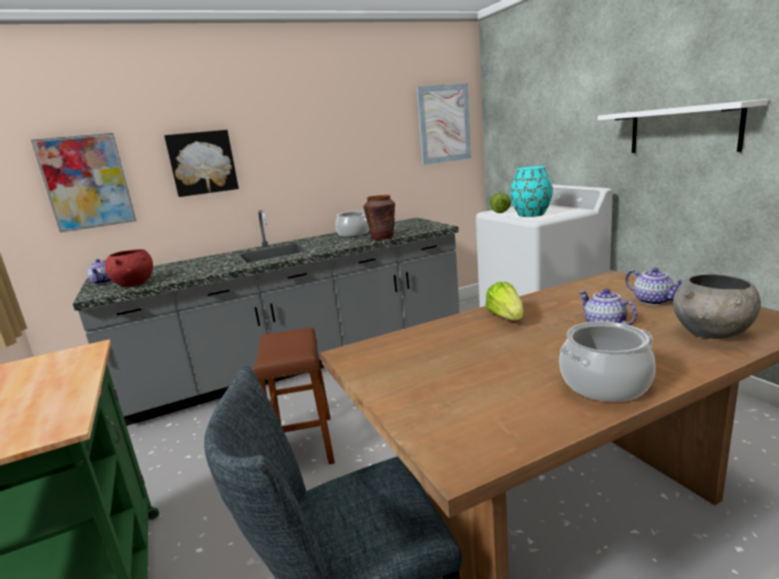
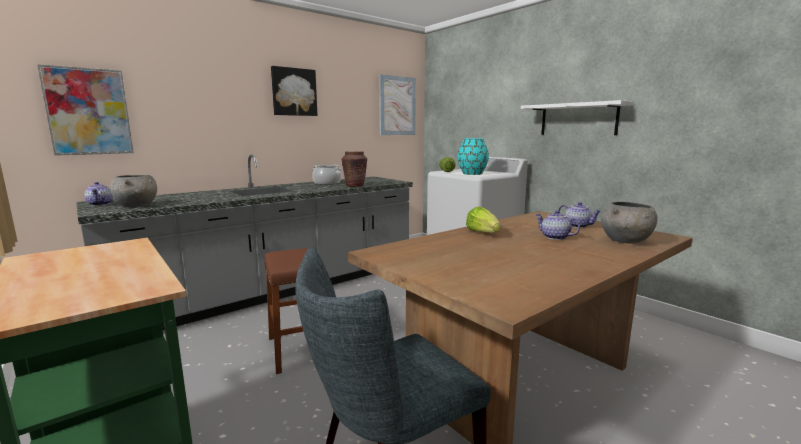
camera: 15 degrees left, 5 degrees down
(135, 284) = (137, 206): red bowl -> grey bowl
(202, 163) = (201, 109): picture -> picture (294, 92)
(604, 383) = (576, 265): cooking pot -> none

